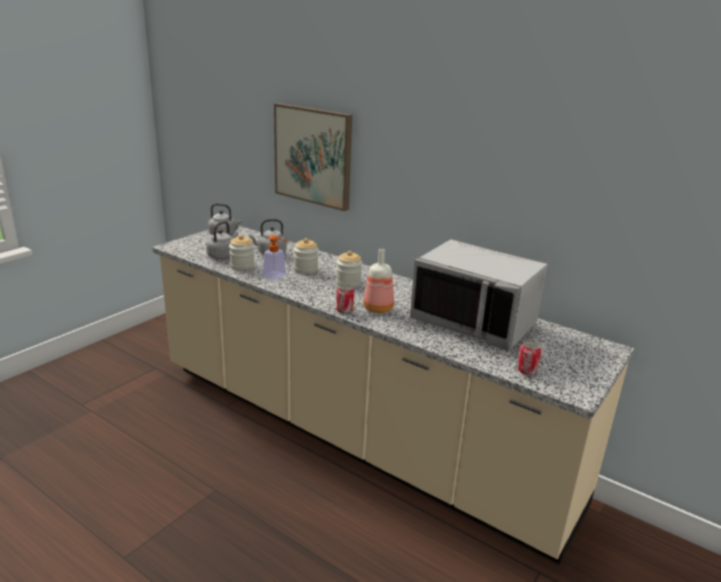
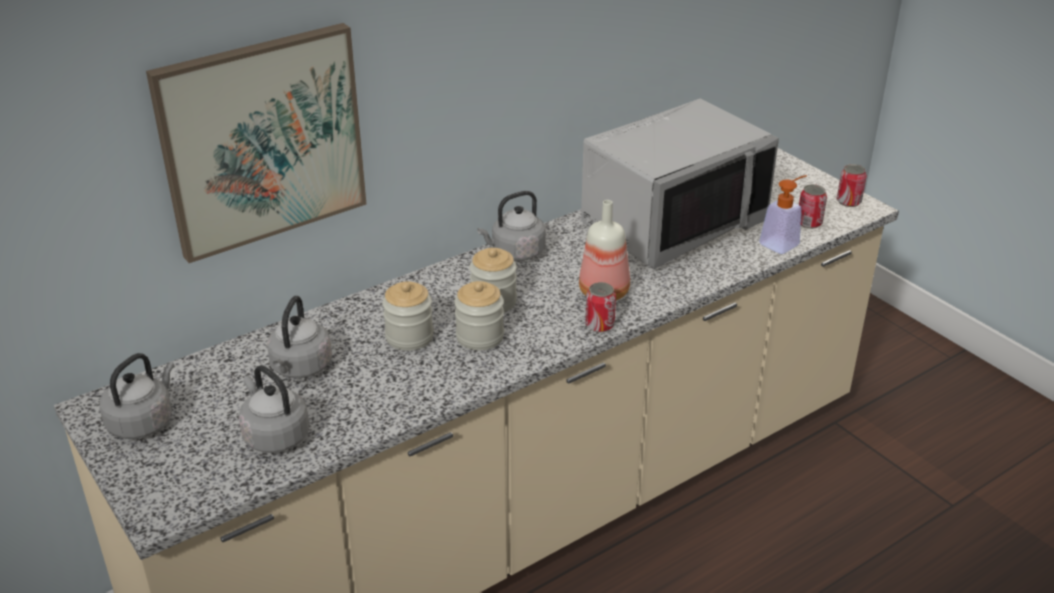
camera: 70 degrees left, 10 degrees up
(242, 266) = (350, 414): jar -> jar (480, 337)
(277, 276) = (427, 375): soap dispenser -> soap dispenser (783, 242)
(399, 283) = (515, 253): none -> grey kettle
(578, 387) = (848, 202): none -> can

